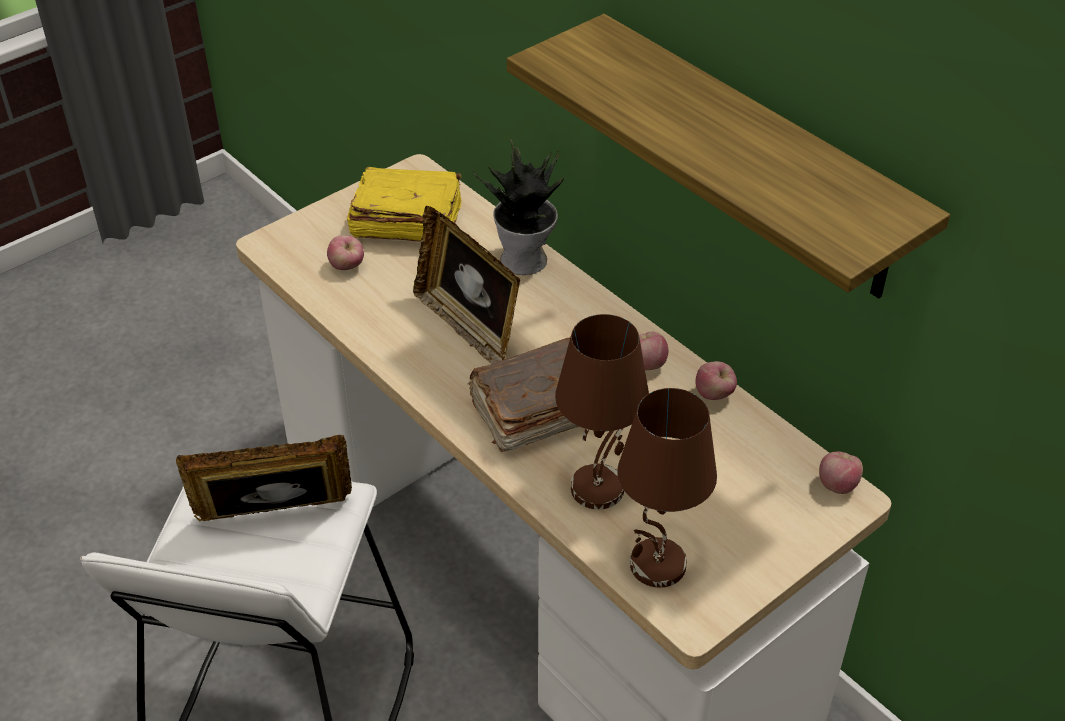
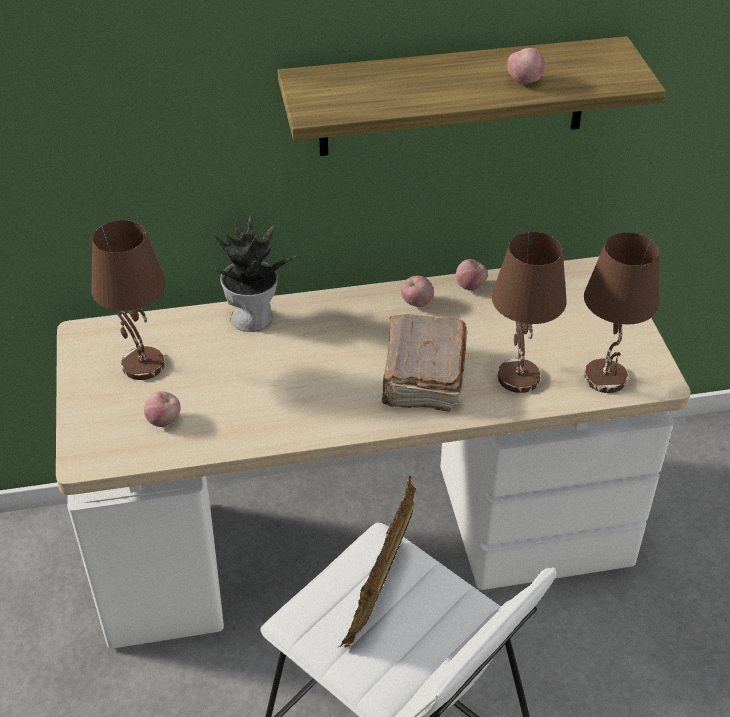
camera: 60 degrees left, 0 degrees up
(405, 222) = (141, 365): yellow book -> brown table lamp
(468, 328) = (302, 377): picture frame -> none
(837, 485) = (587, 270): apple -> apple (523, 81)

